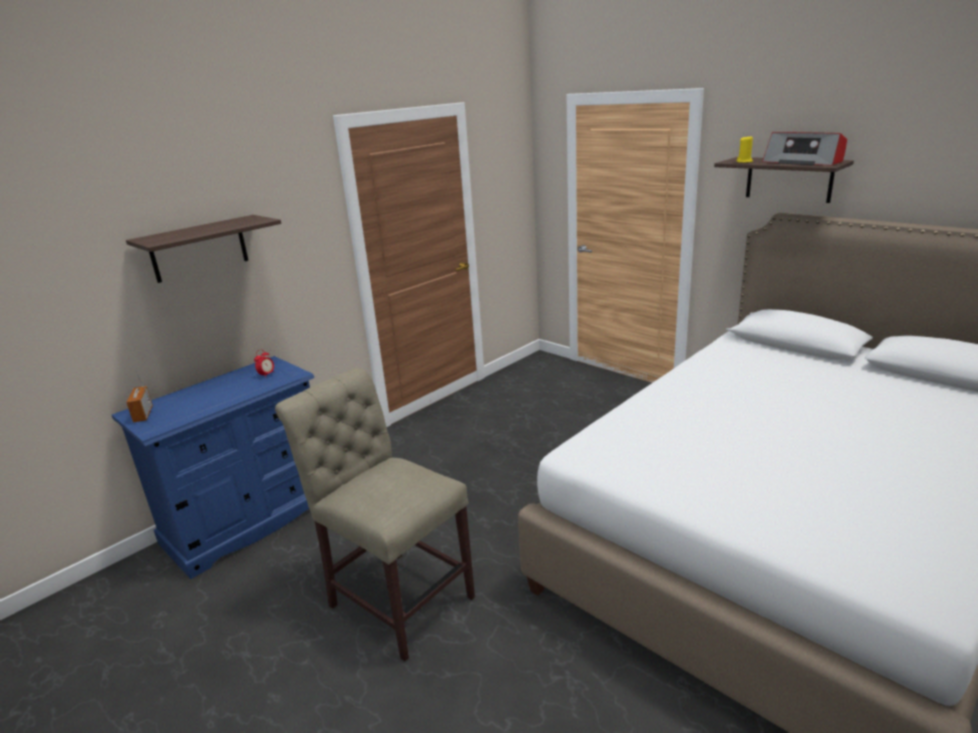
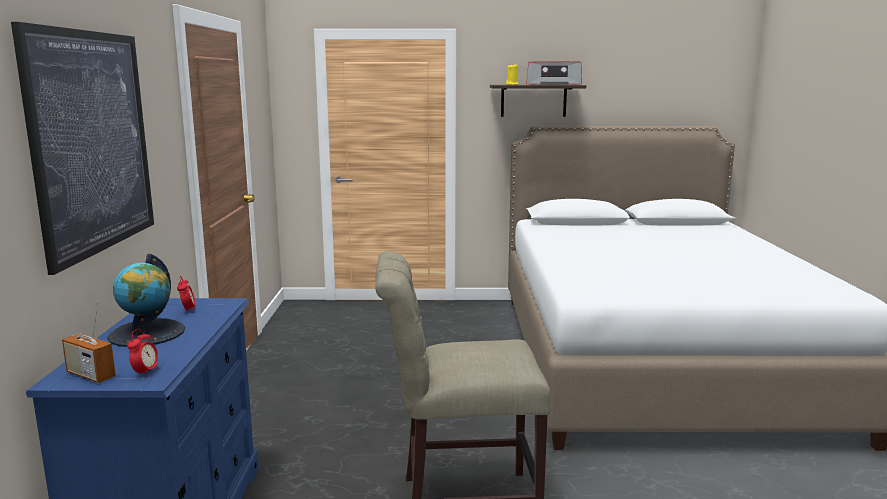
camera: 45 degrees left, 10 degrees down
(160, 423) = (145, 373): none -> alarm clock
(199, 249) = (93, 142): shelf -> picture
(217, 389) = (147, 333): none -> globe

